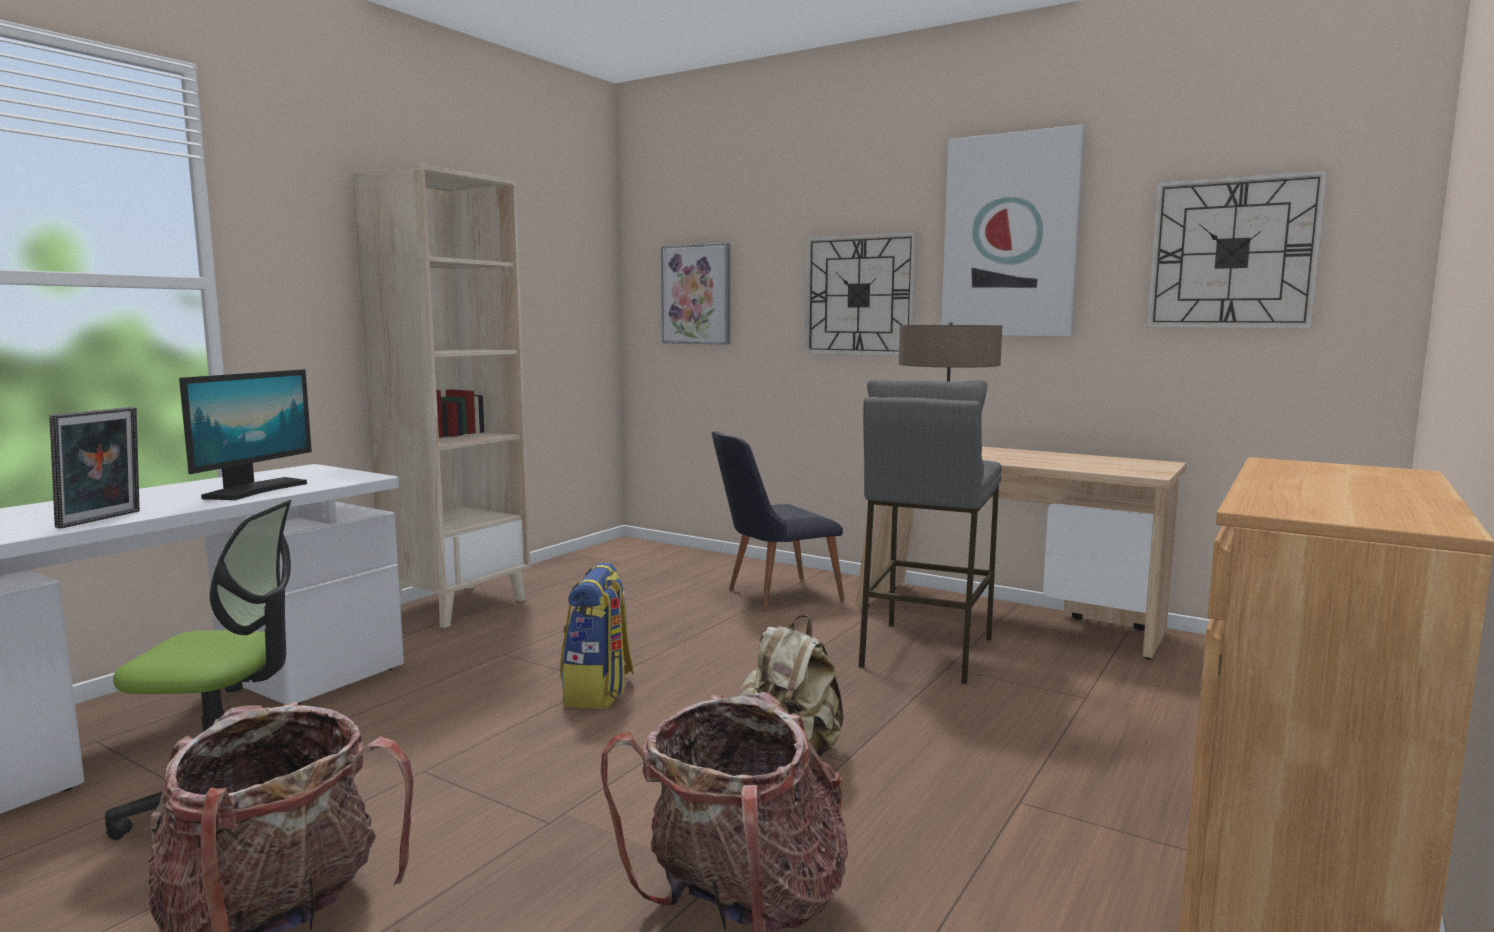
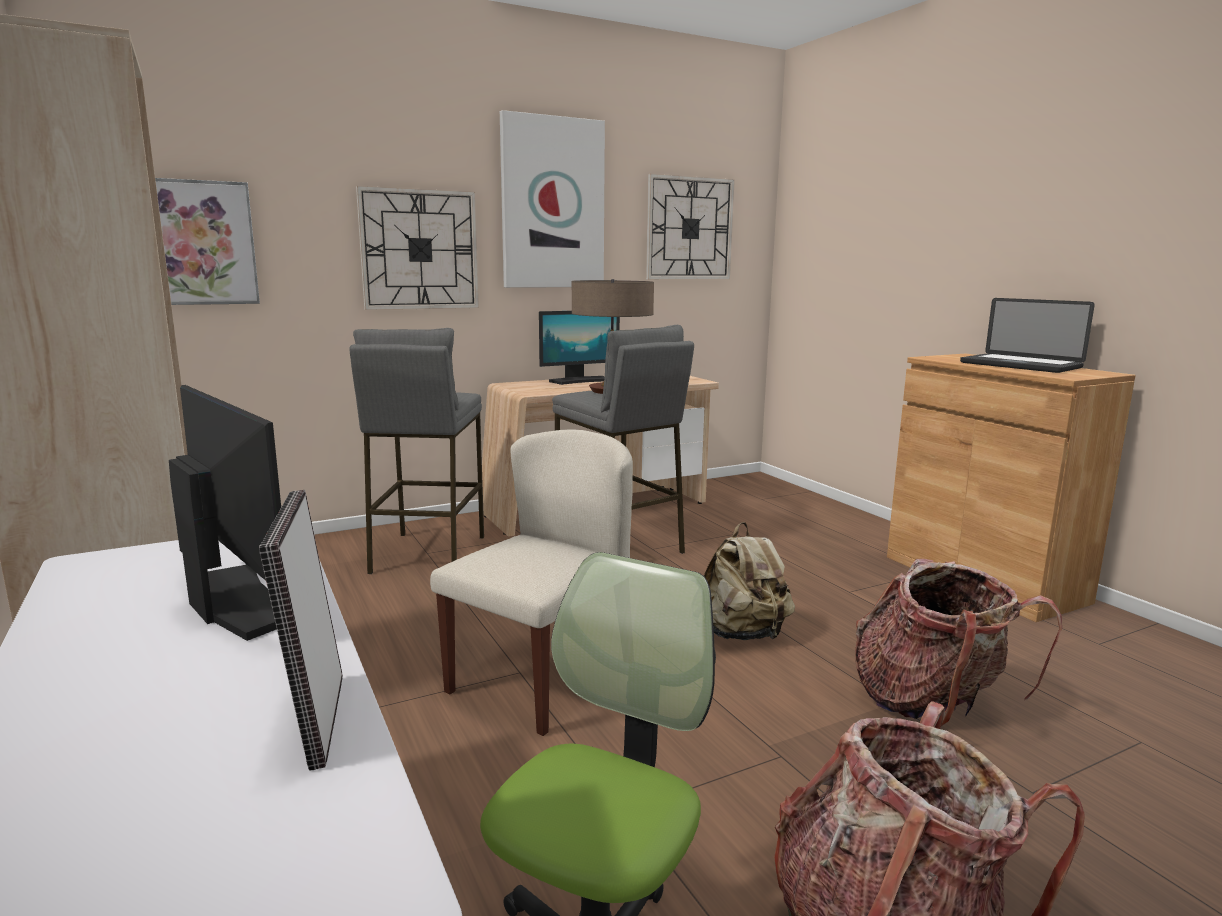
camera: 60 degrees left, 5 degrees up
(103, 519) = (316, 721): picture frame -> picture frame turned 150 degrees counterclockwise
(598, 692) = (542, 678): backpack -> beige chair
(773, 595) = (427, 554): black chair -> grey stool
(1009, 452) = (579, 381): none -> monitor
(1347, 490) = (1020, 365): none -> laptop

